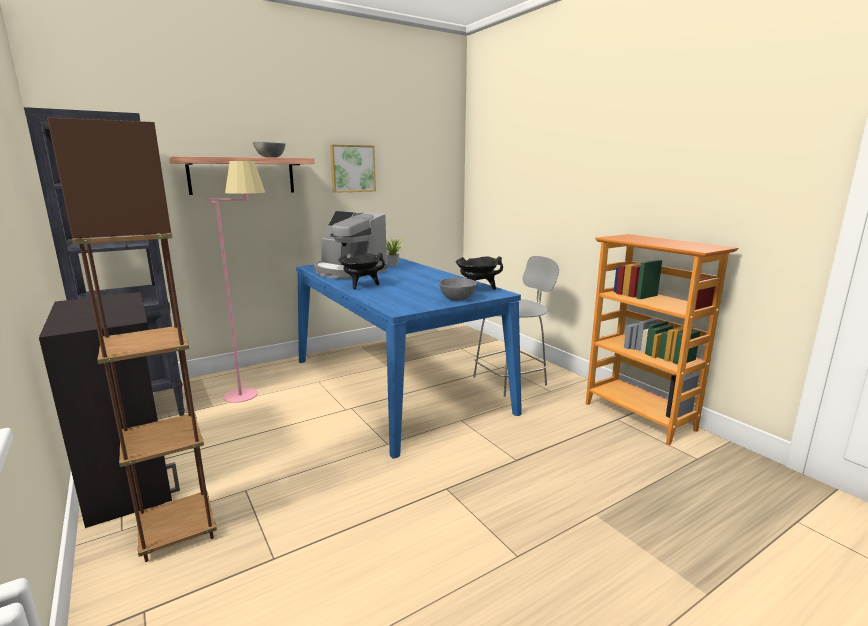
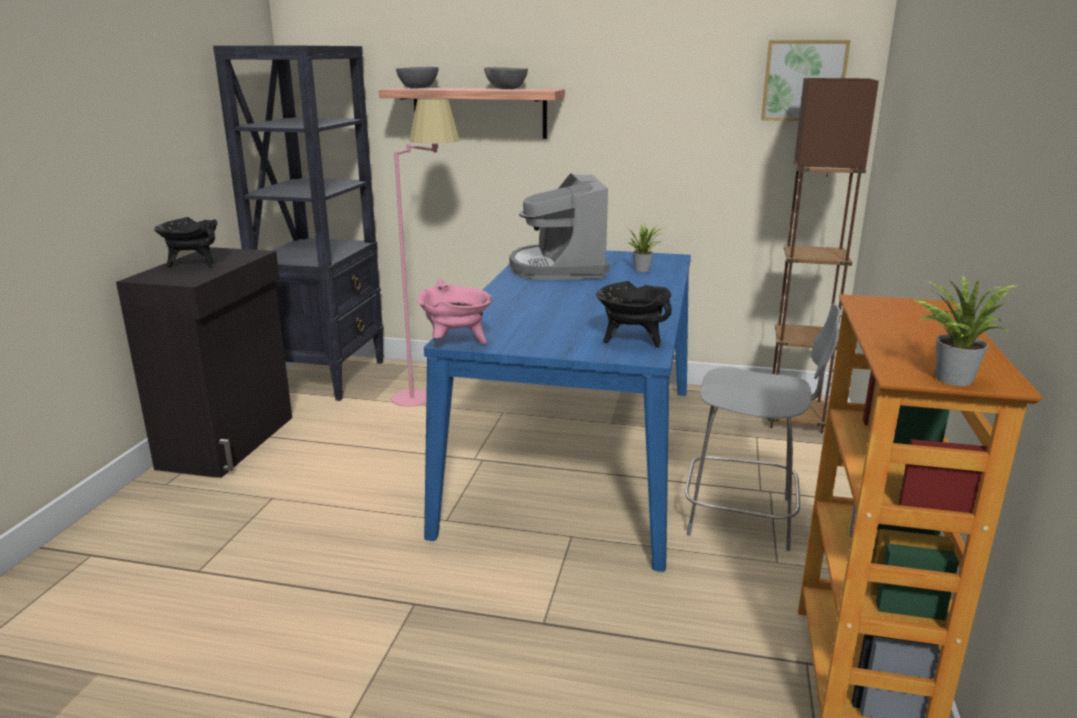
camera: 45 degrees right, 5 degrees up
(177, 530) = (188, 506): brown floor lamp -> brown floor lamp (794, 419)
(352, 168) = (642, 105): picture -> picture (804, 80)
(361, 286) = (514, 293): black cooking pot -> black cooking pot (193, 264)
(403, 311) = (456, 343): none -> pink cooking pot
(457, 299) = (563, 347): grey bowl -> grey bowl (419, 88)
(709, 248) = (950, 377): none -> potted plant

